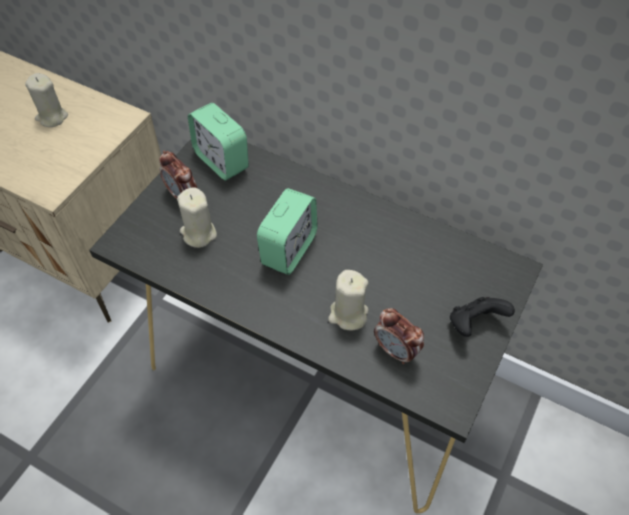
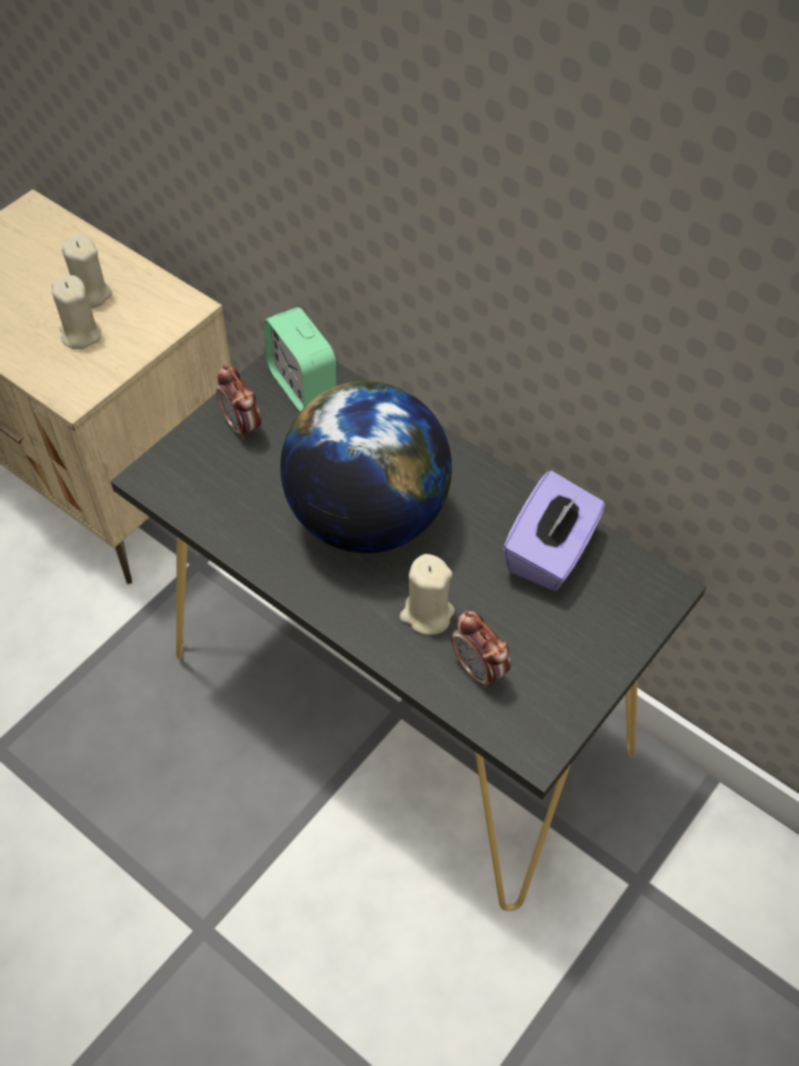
camera: 10 degrees right, 0 degrees up
(198, 233) = (254, 480): beige candle -> beige candle (80, 334)
(289, 249) = (368, 518): alarm clock -> globe
(427, 256) = (550, 553): none -> purple tissue box
(474, 324) = (591, 651): black game controller -> none

